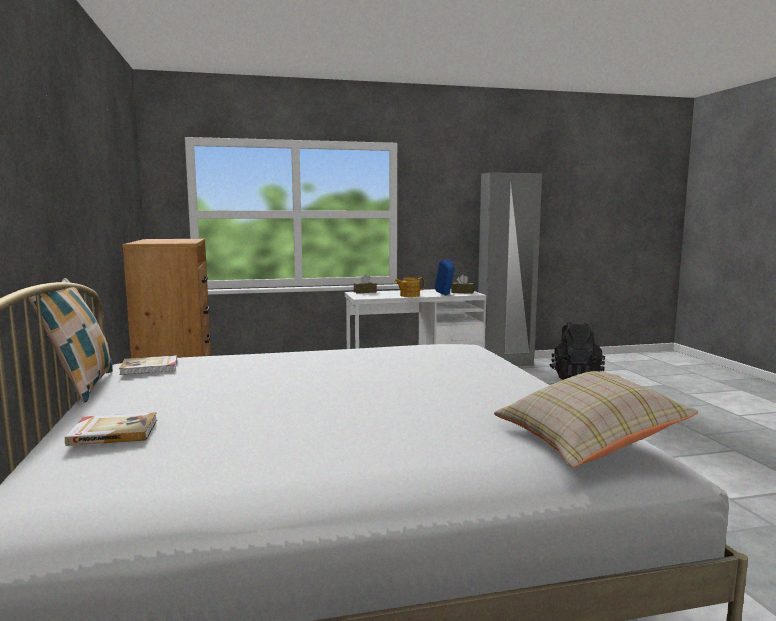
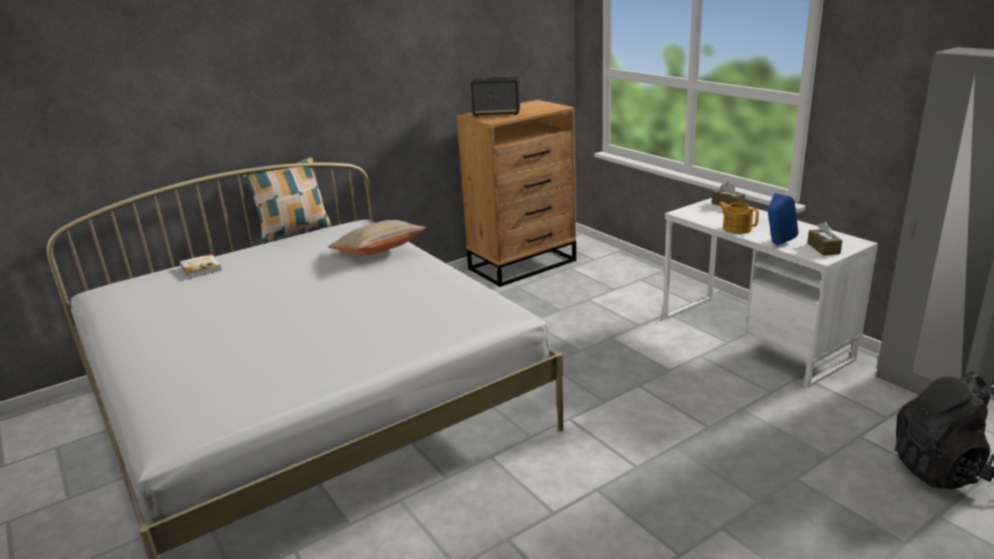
camera: 70 degrees right, 15 degrees up
(150, 367) = (333, 232): book -> none
(160, 241) = (497, 113): none -> speaker
(586, 442) = (192, 404): beige pillow -> beige pillow (378, 252)

